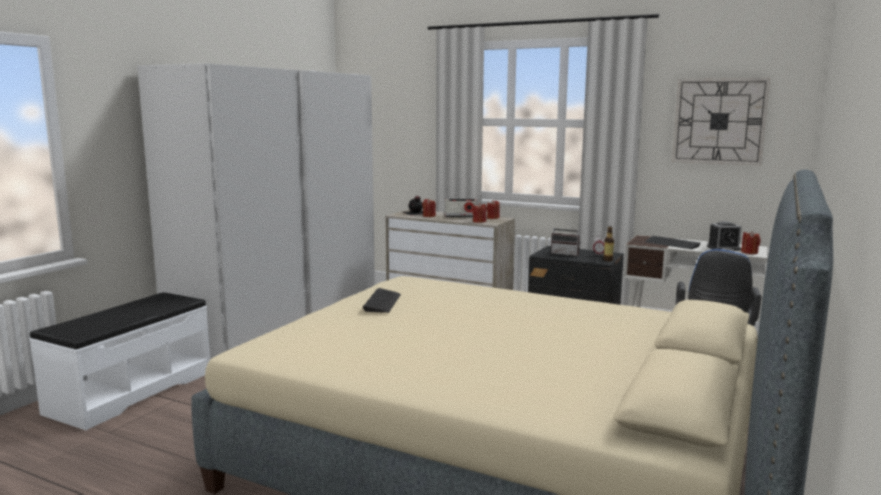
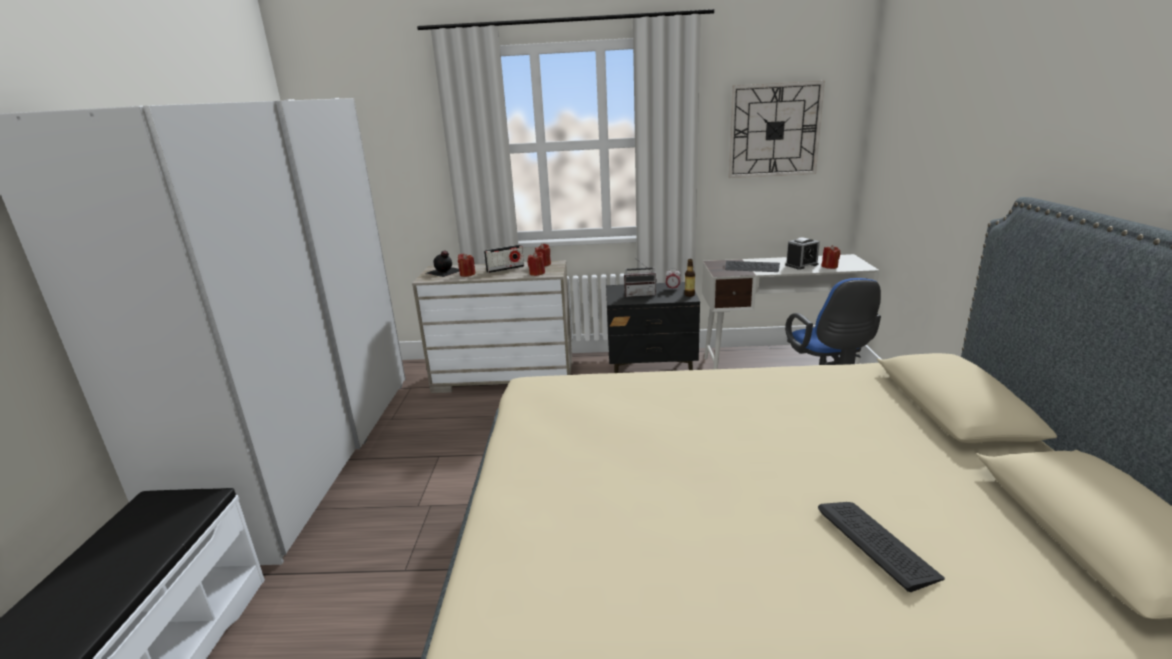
camera: 25 degrees left, 10 degrees up
(382, 302) = (559, 443): keyboard -> keyboard (876, 544)

